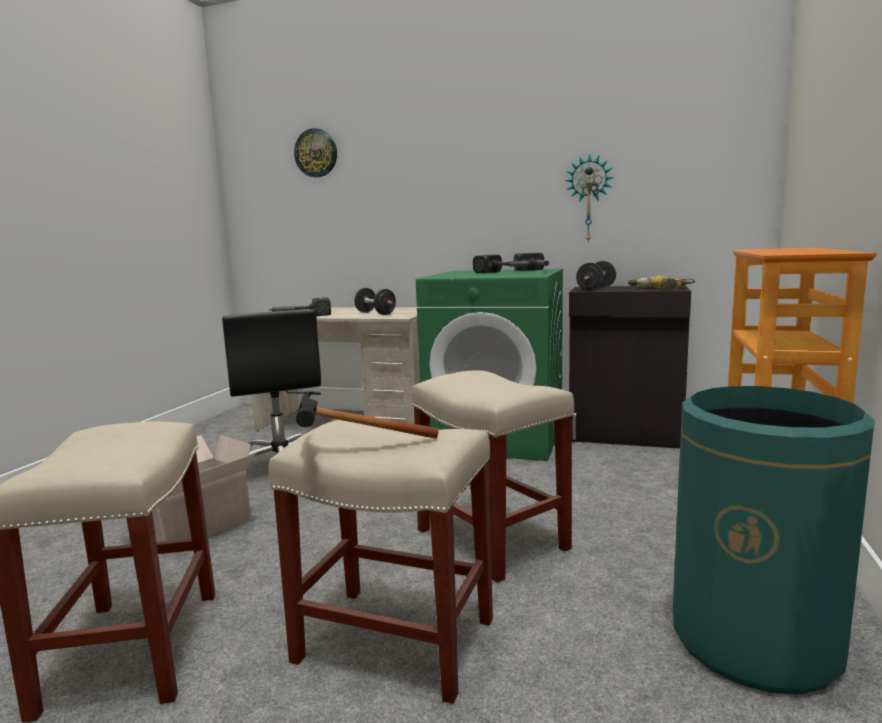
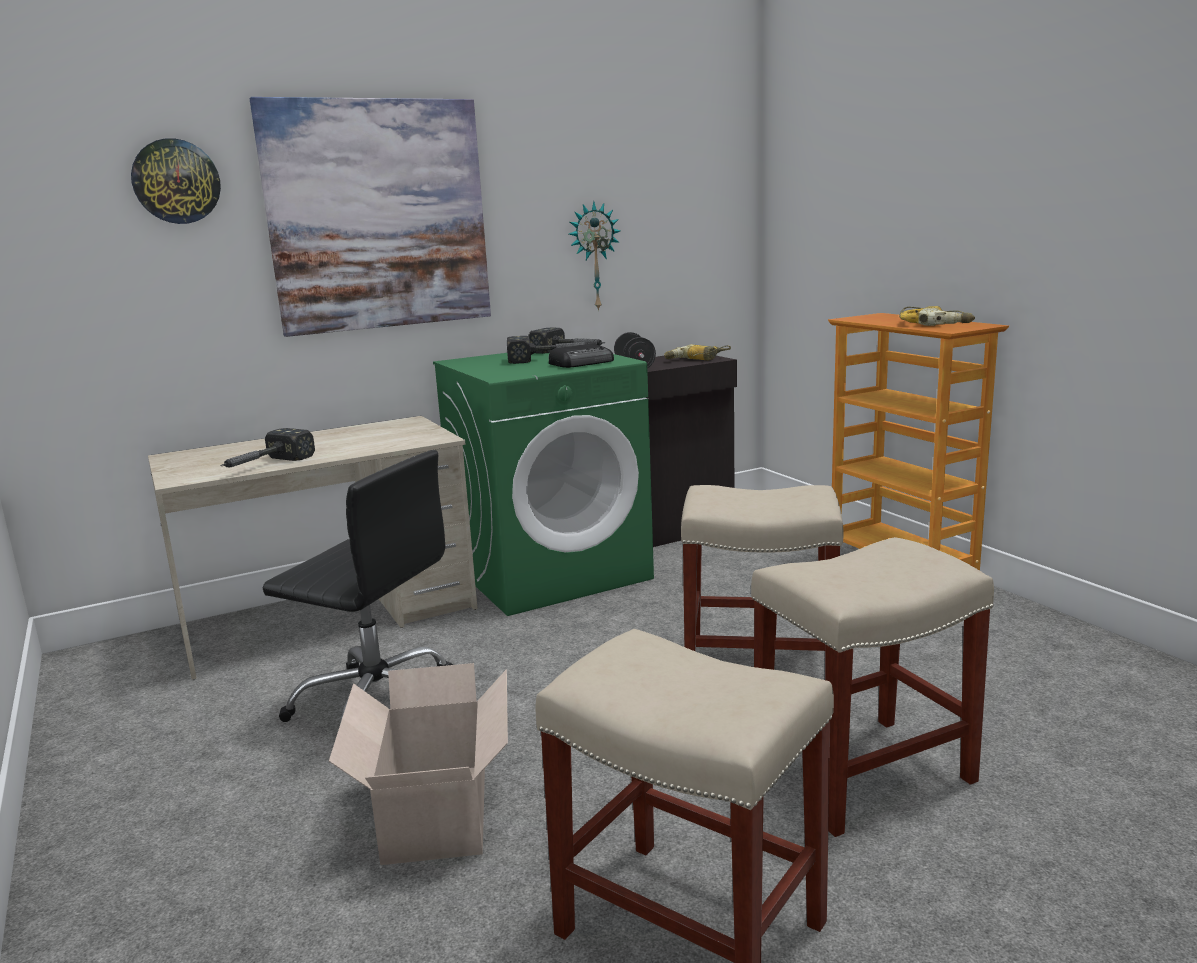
camera: 45 degrees left, 5 degrees up
(350, 444) = (881, 579): hammer -> none
(375, 313) = (375, 440): black dumbbell -> none
(425, 170) = (379, 216): none -> picture
(509, 274) = (583, 363): none -> radio
(755, 641) = (1024, 648): green trash can -> none
(800, 251) = (935, 324): none -> power drill

